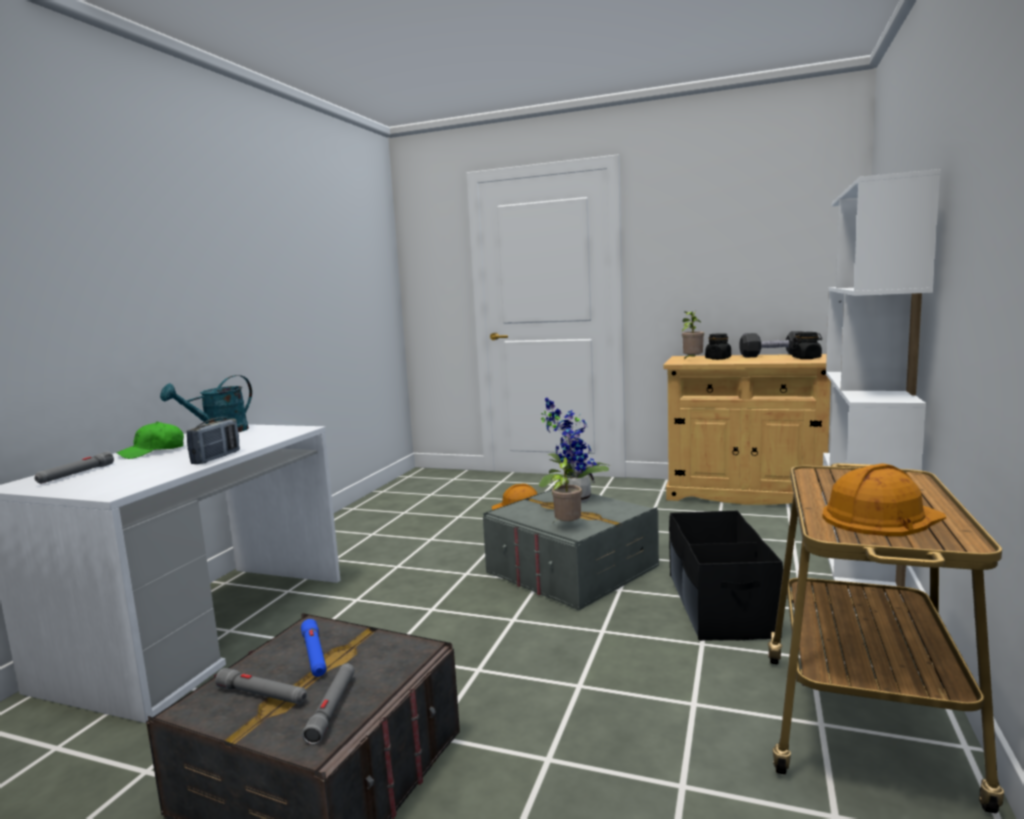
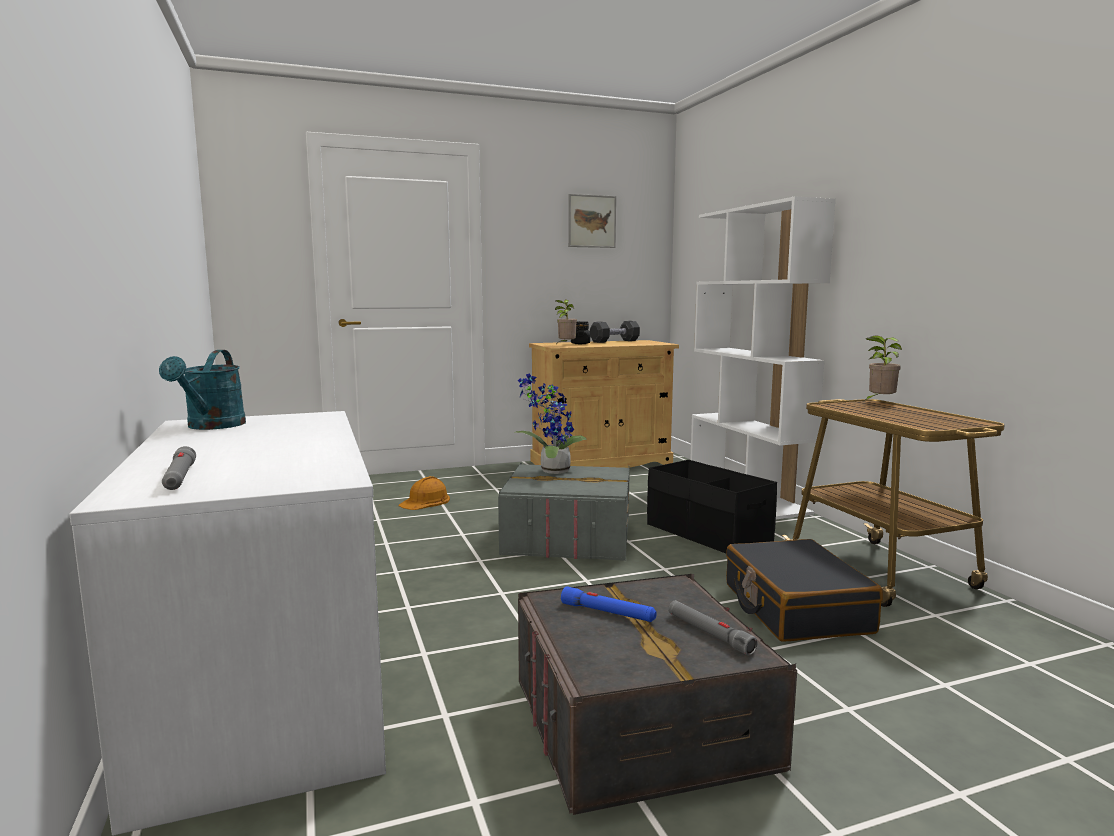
camera: 40 degrees left, 0 degrees up
(153, 452) = (198, 449): green cap -> none
(216, 458) = (332, 443): radio -> none
(262, 695) = (635, 648): grey flashlight -> none
(566, 526) = (593, 489): potted plant -> potted plant (879, 402)
(659, 727) = (795, 608): none -> black suitcase
(750, 218) = (591, 221): none -> picture
(806, 358) = (647, 342): black jar -> none
(880, 517) = (920, 419): orange hard hat -> none

